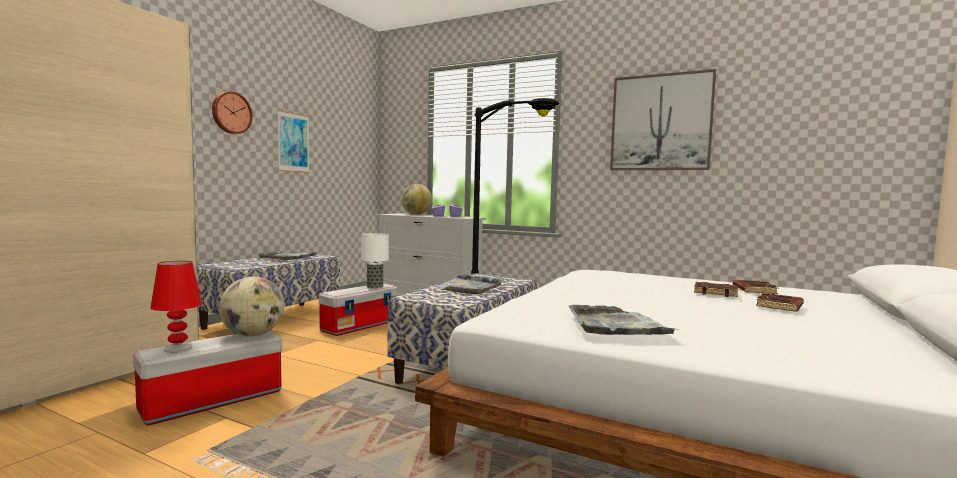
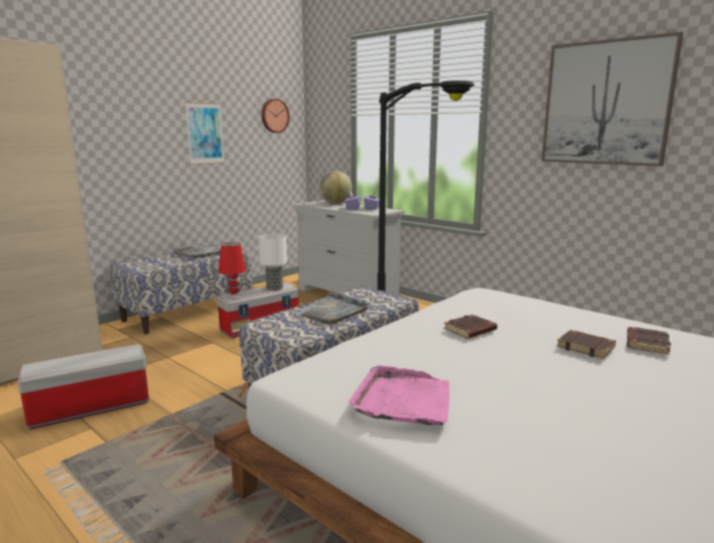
camera: 15 degrees right, 10 degrees up
(178, 348) = (53, 365): red table lamp -> red table lamp (234, 297)
(231, 113) = (135, 112): wall clock -> wall clock (274, 116)
(253, 335) = (122, 352): globe -> none
(615, 325) = (403, 400): grey tray -> pink tray
(780, 306) = (646, 380): brown book -> brown book (470, 330)

